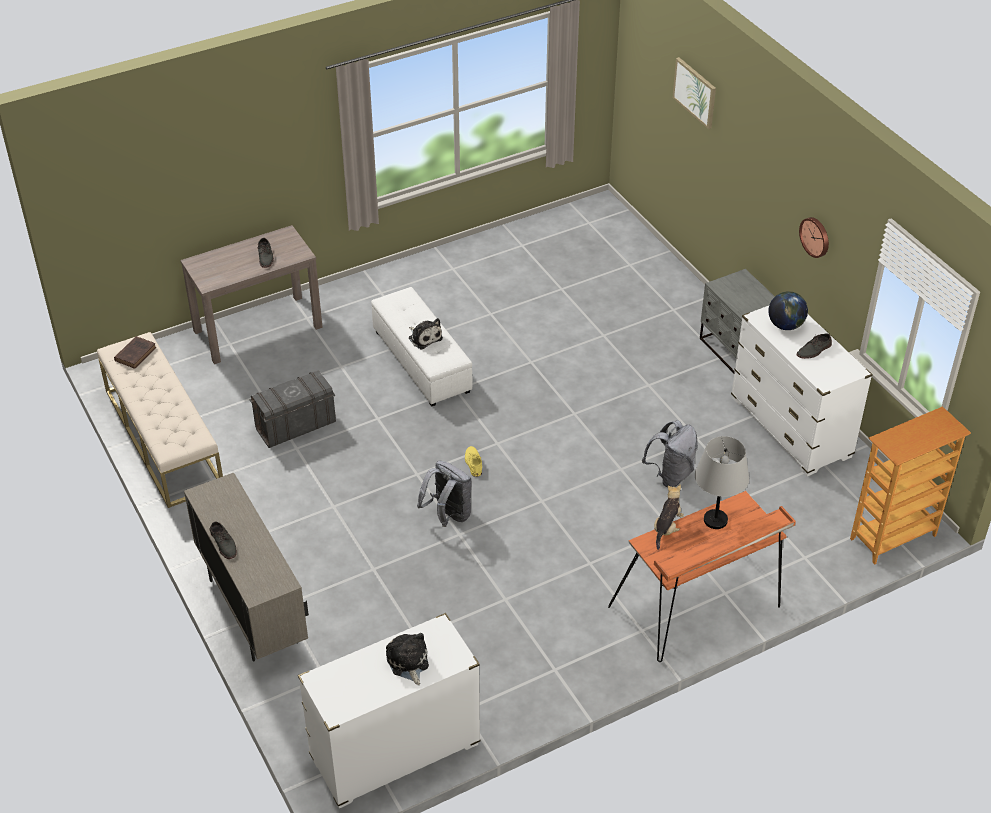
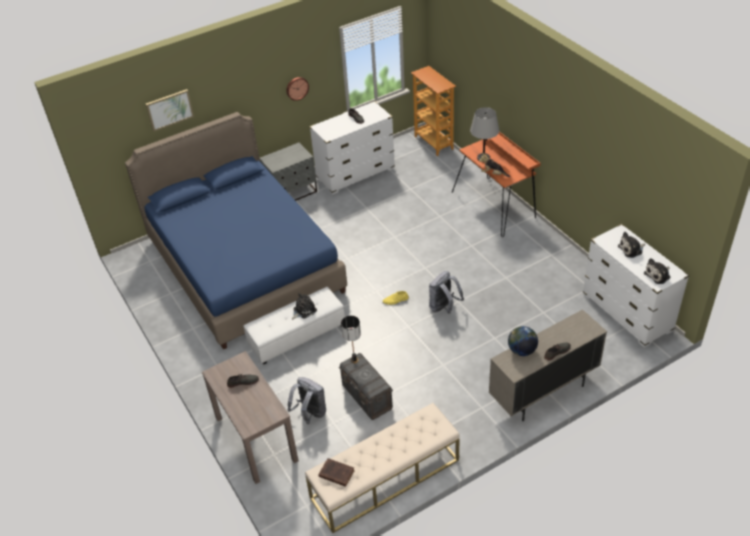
camera: 90 degrees left, 0 degrees up
(319, 382) = (354, 360): none -> table lamp
(338, 686) = (658, 275): none -> plush toy
(569, 308) = (244, 265): none -> blue bed
(670, 475) = (397, 217): grey backpack -> grey backpack (310, 413)
(785, 325) = (335, 127): globe -> globe (522, 351)

